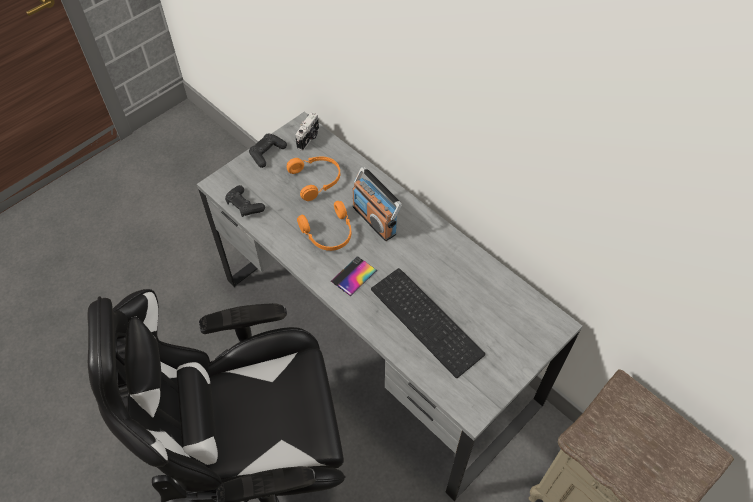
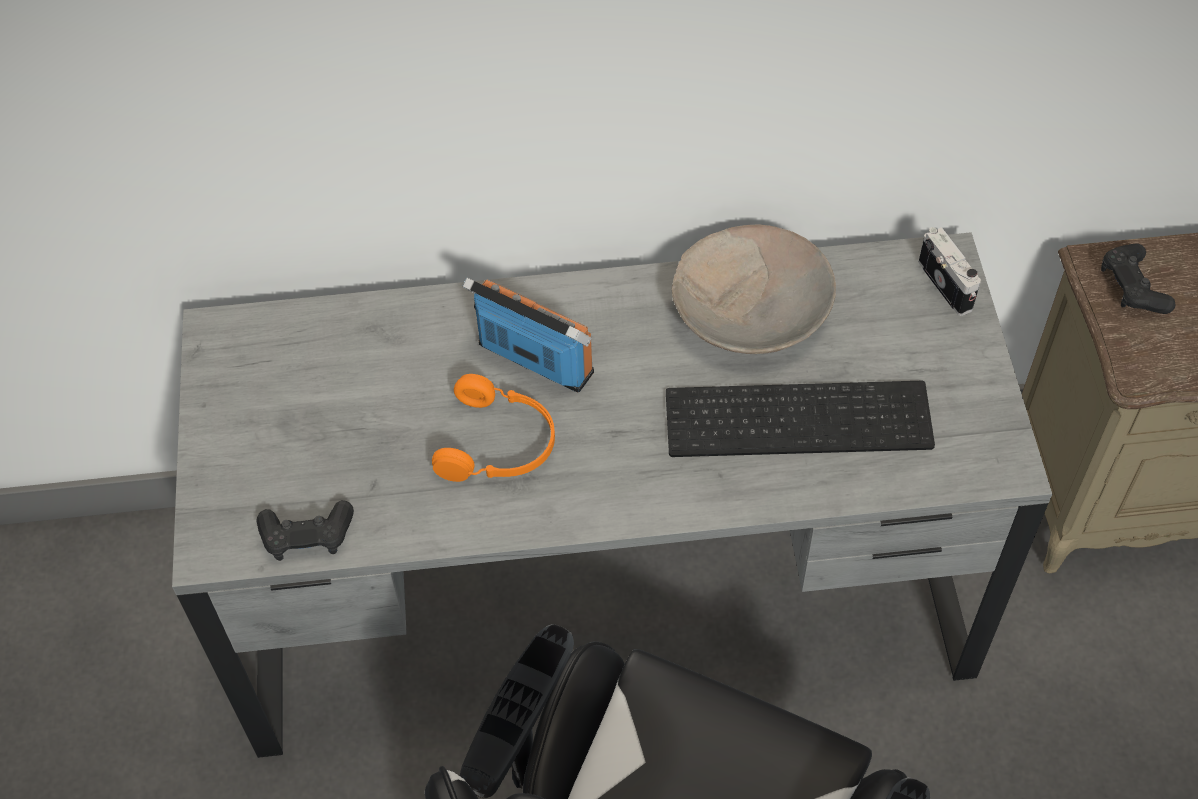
camera: 50 degrees left, 0 degrees up
(267, 153) = (221, 426): black game controller -> black game controller (1132, 287)
(309, 138) = (256, 341): camera -> camera (947, 284)
(317, 180) = (364, 389): orange headphones -> none
(354, 276) = (621, 463): phone -> none
(375, 220) = (534, 360): radio -> radio turned 150 degrees counterclockwise
(463, 273) = (752, 312): none -> beige bowl

